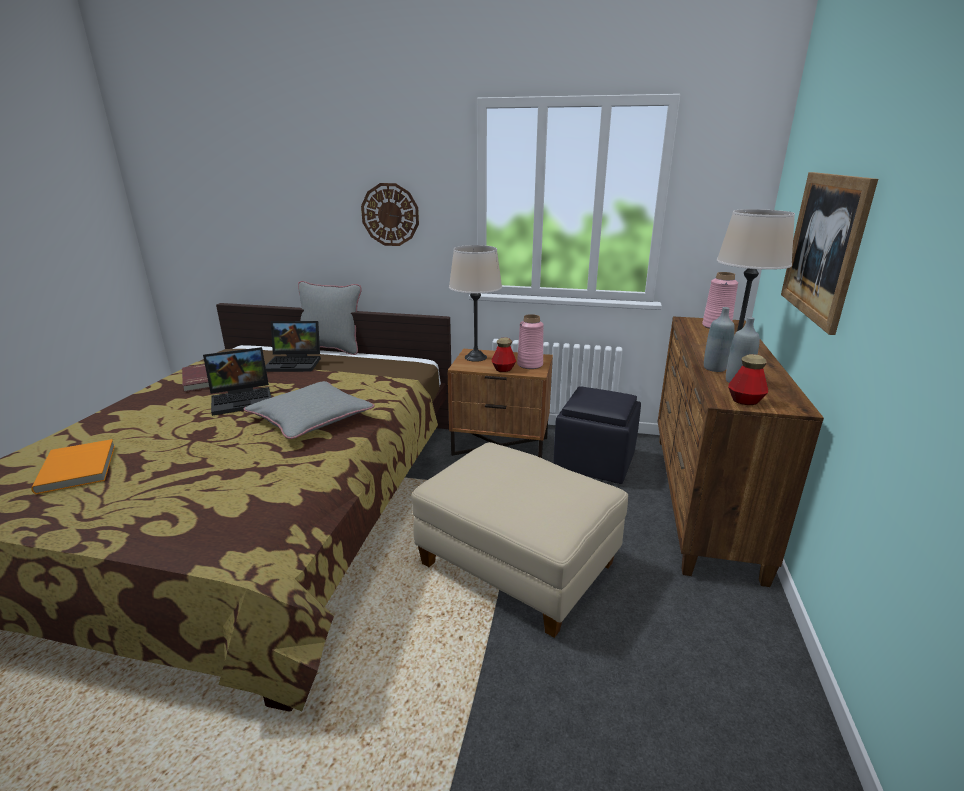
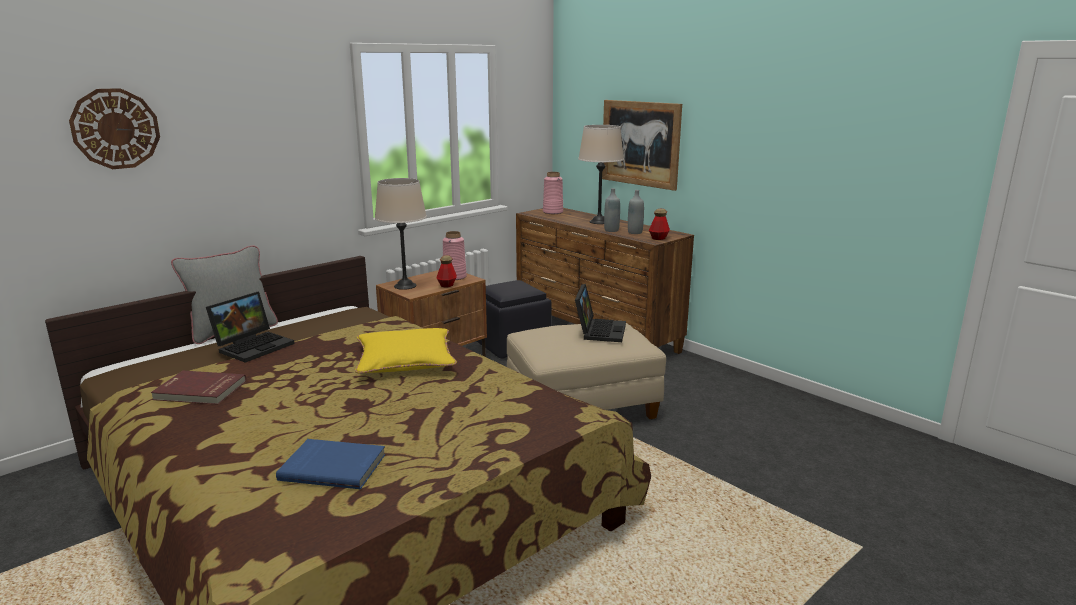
camera: 55 degrees left, 5 degrees down
(79, 468) = (333, 466): orange book -> blue book
(243, 399) = (305, 379): laptop -> laptop (599, 330)
(311, 418) = (405, 360): grey pillow -> yellow pillow
(390, 215) = (270, 162): wall clock -> wall clock (115, 129)

